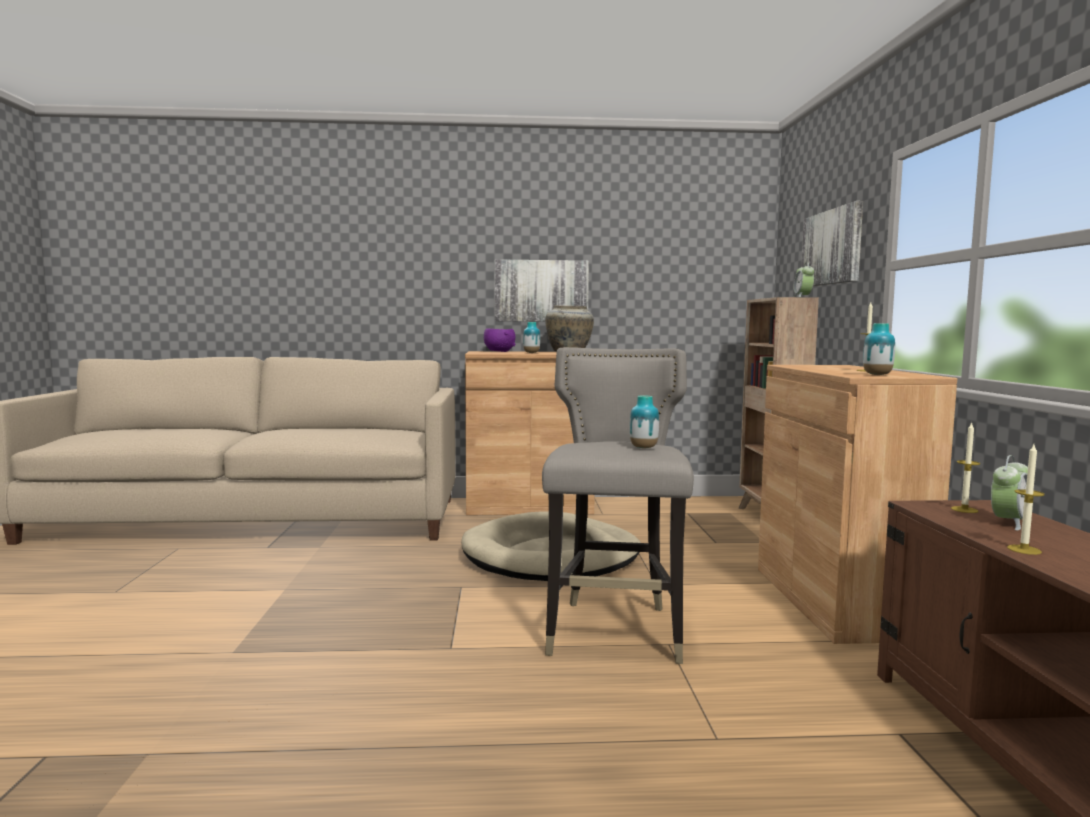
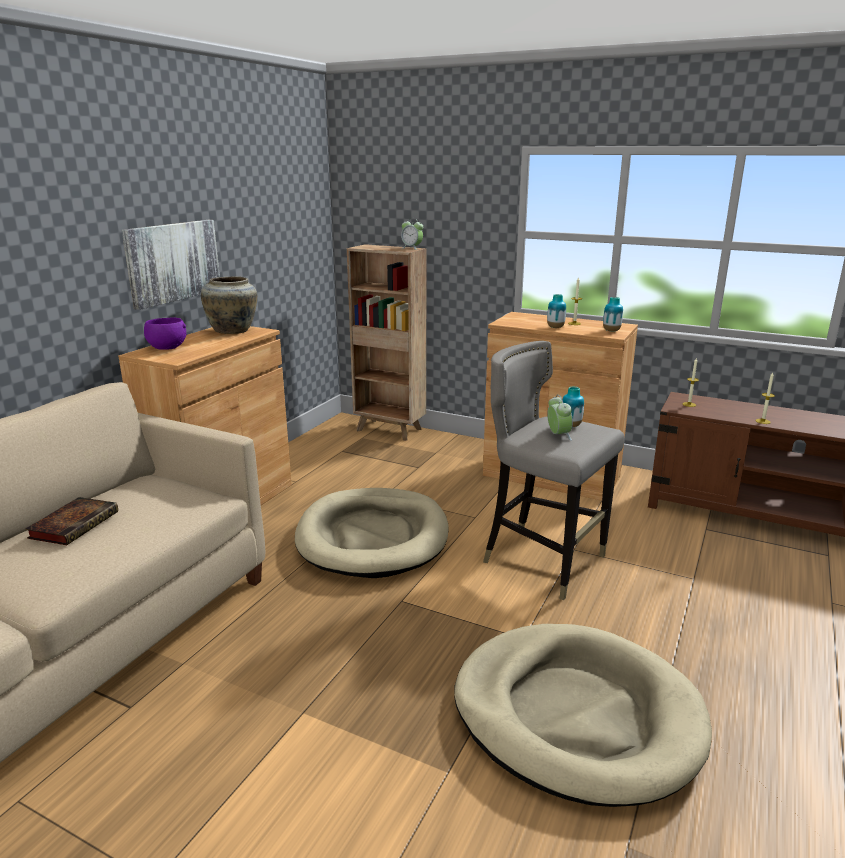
camera: 60 degrees left, 15 degrees up
(325, 427) = (75, 524): none -> book
(338, 696) = (576, 715): none -> beige dog bed
(531, 353) = (217, 343): vase -> vase (555, 327)
(832, 247) = (437, 206): picture -> none
(1009, 523) = (717, 406): alarm clock -> alarm clock (558, 435)

